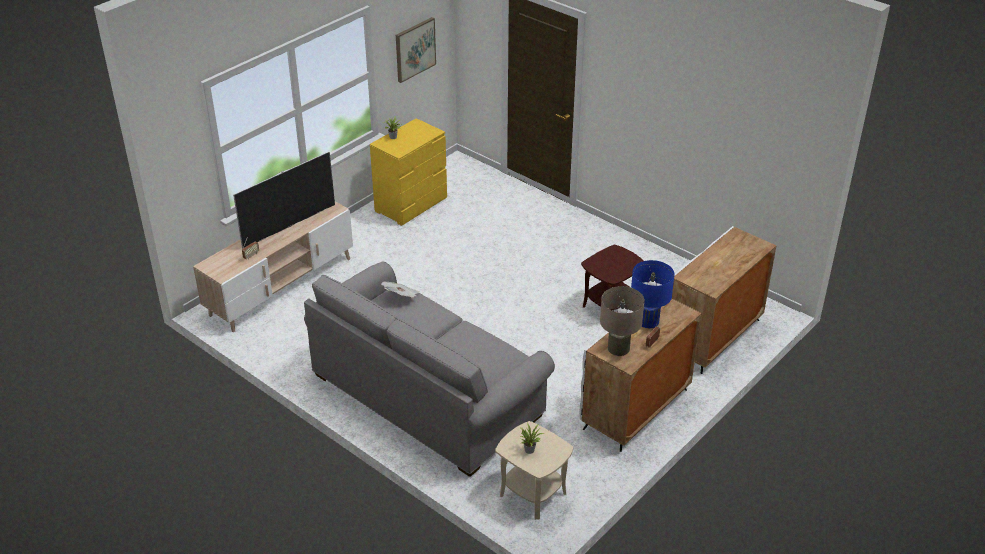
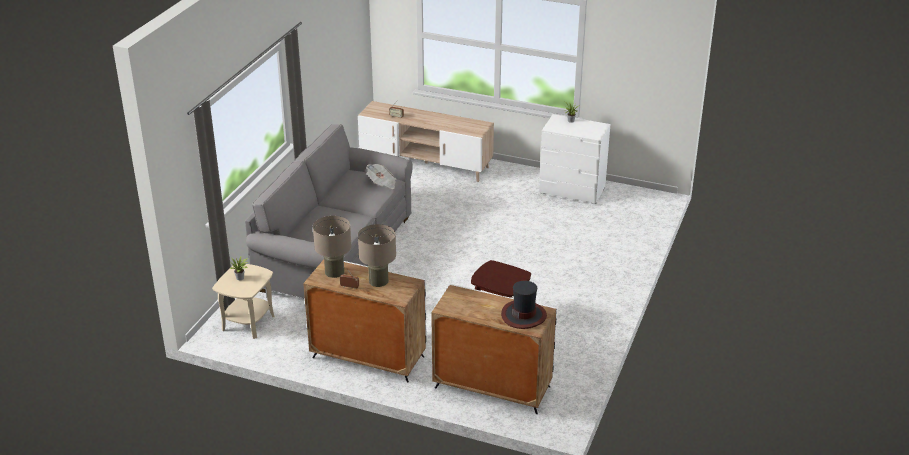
camera: 70 degrees right, 5 degrees down
(289, 226) = (441, 121): television -> none
(411, 205) = (572, 190): yellow dresser -> white dresser
(415, 49) = (635, 66): picture -> none
(648, 321) = (378, 281): blue table lamp -> beige table lamp
(739, 246) = (524, 315): none -> hat

